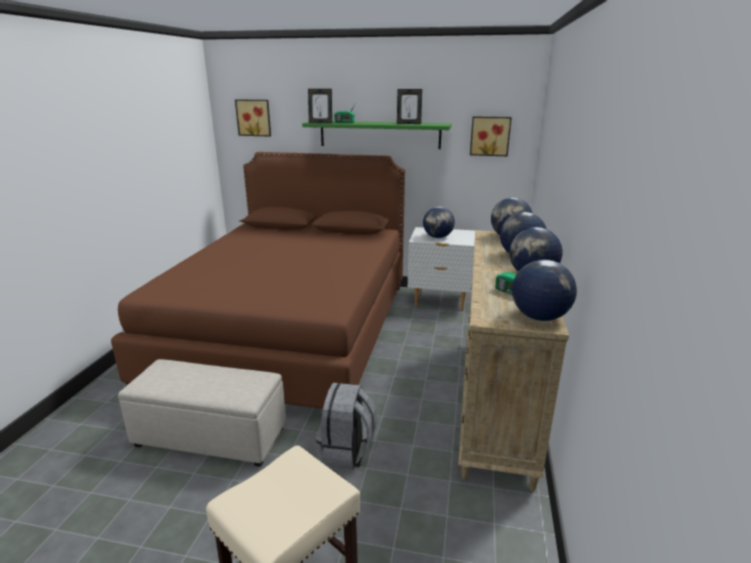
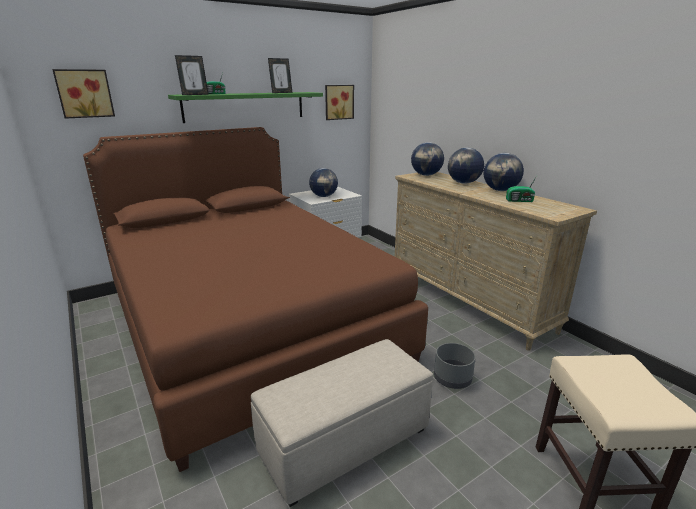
camera: 45 degrees left, 0 degrees up
(347, 452) = (453, 379): grey backpack -> grey planter
(539, 317) = (565, 207): globe -> none

